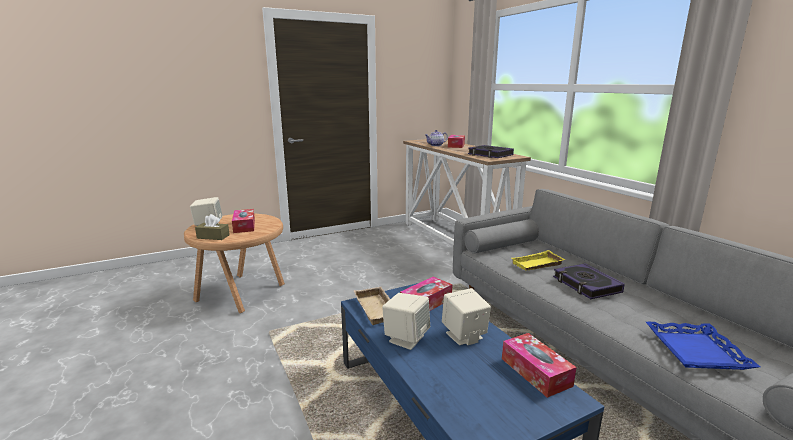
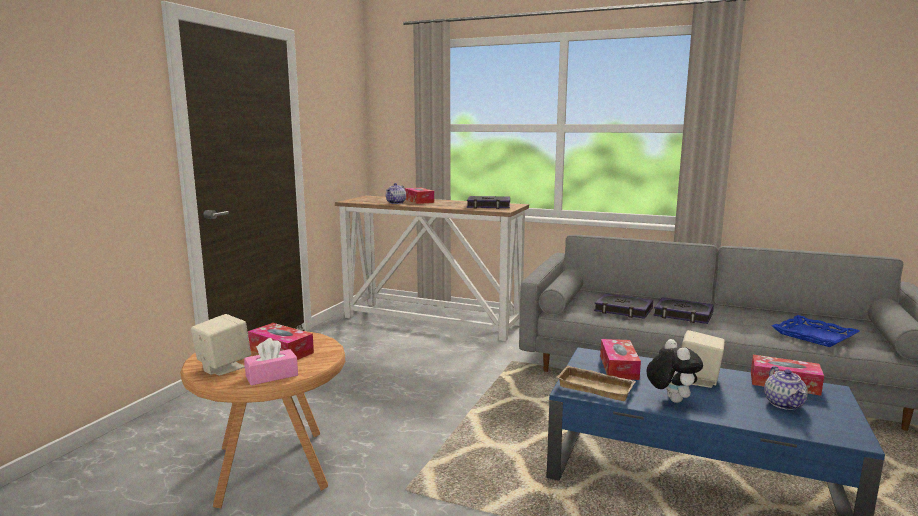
camera: 40 degrees left, 5 degrees down
(213, 236) = (272, 376): brown tissue box -> pink tissue box
(406, 338) = (670, 399): beige speaker -> plush toy
(490, 385) = (784, 404): none -> teapot
(537, 265) = (623, 310): yellow tray -> book

